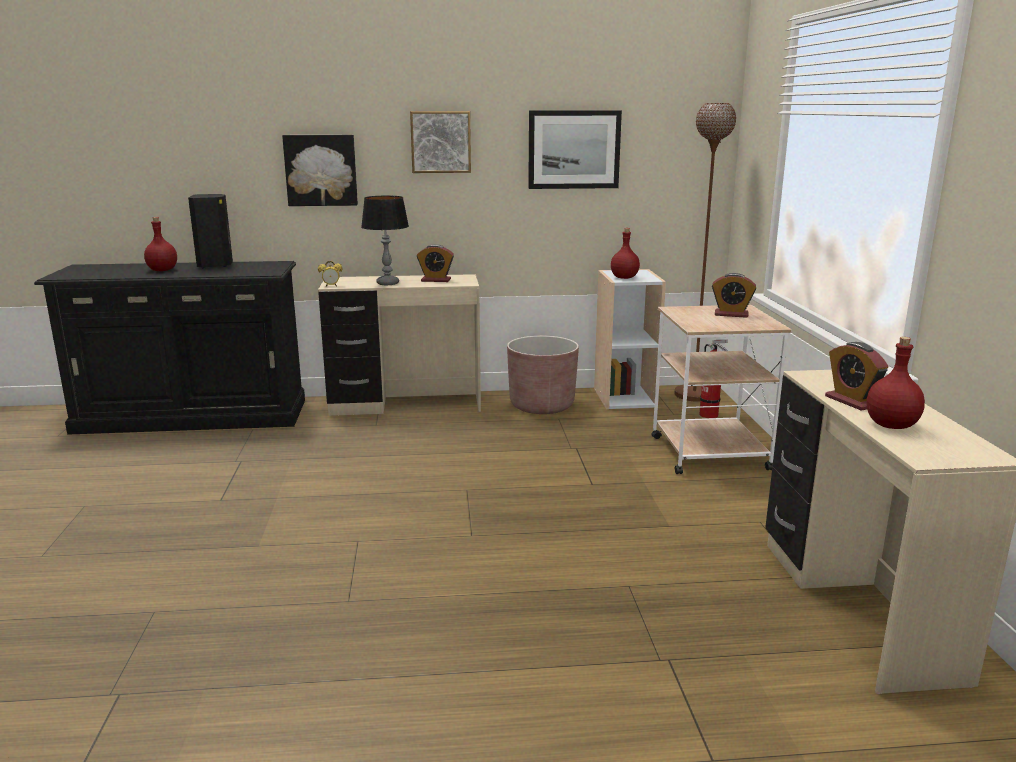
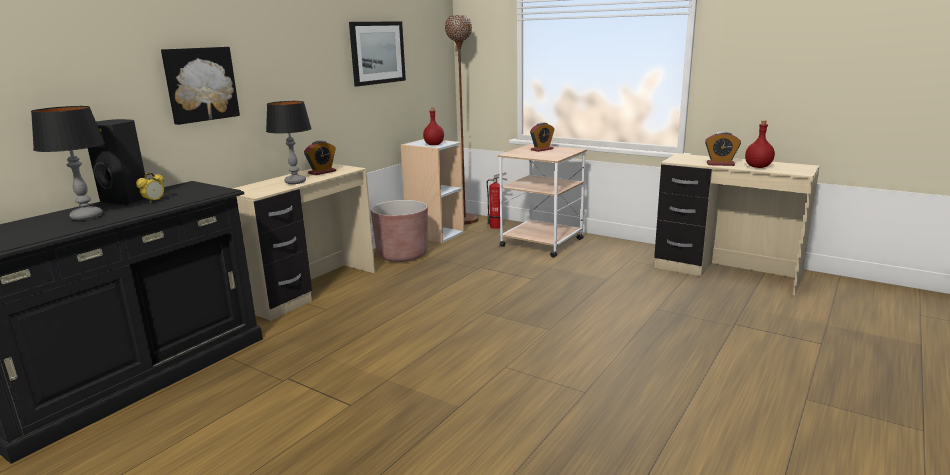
camera: 50 degrees left, 0 degrees up
(163, 270) = (87, 217): red bottle -> table lamp
(331, 286) = (258, 194): alarm clock -> alarm clock (154, 201)
(440, 142) = (294, 50): picture -> none

